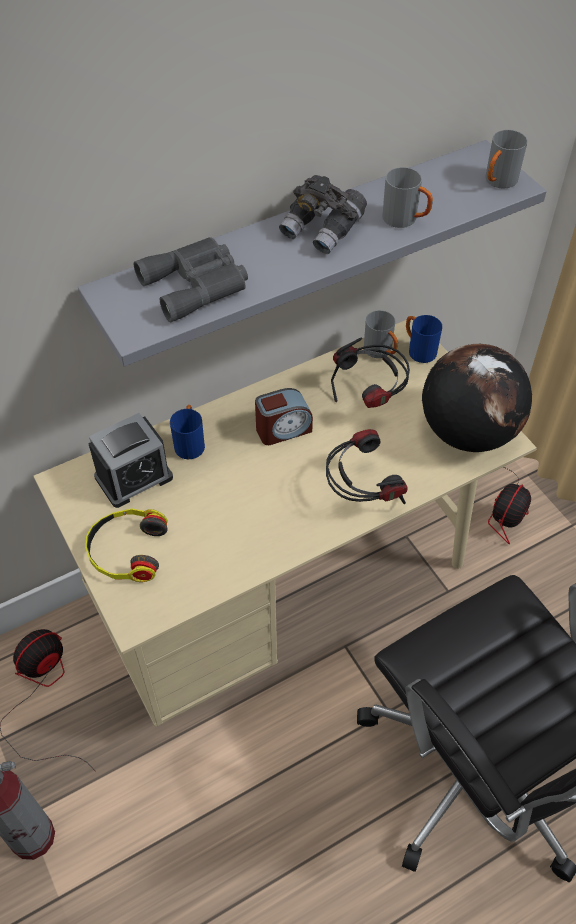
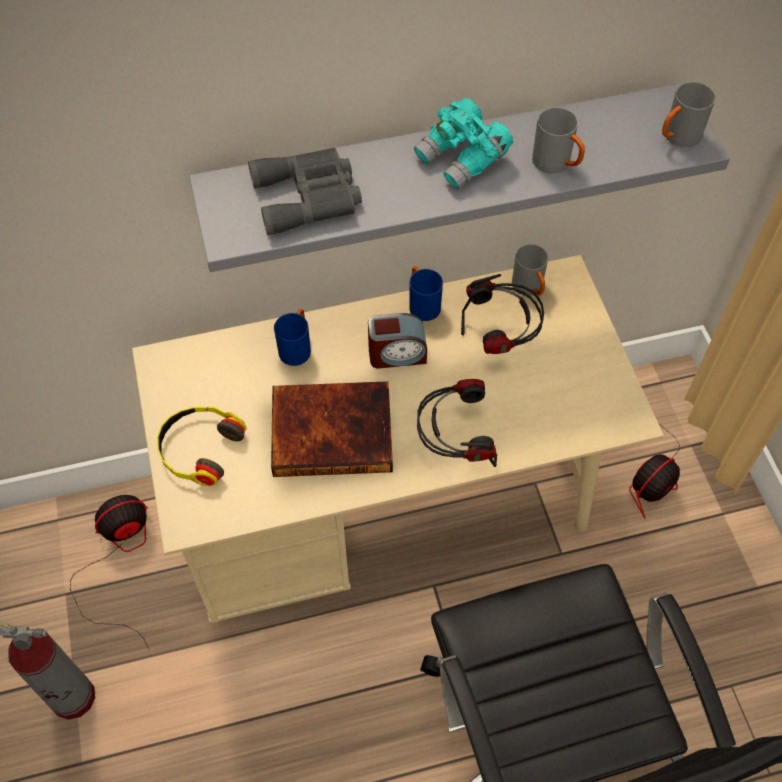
camera: 15 degrees right, 5 degrees up
(134, 477) = (229, 372): alarm clock -> none
(247, 507) = (333, 430): none -> book
(322, 230) = (462, 159): grey binoculars -> turquoise binoculars
(418, 350) = (571, 295): blue mug -> blue mug (422, 304)
(467, 432) = (593, 401): globe -> none

